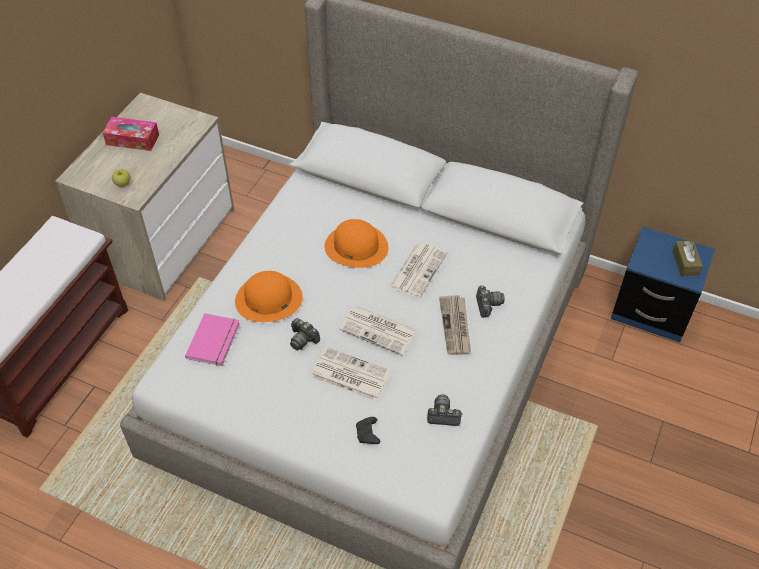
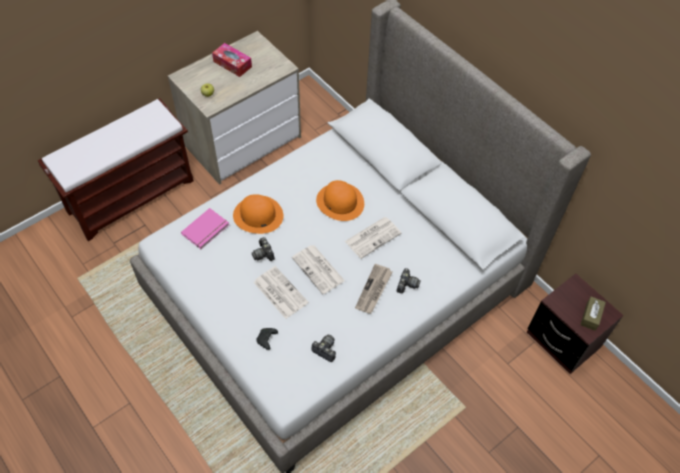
camera: 25 degrees right, 5 degrees up
(651, 311) = (562, 340): blue nightstand -> brown nightstand

